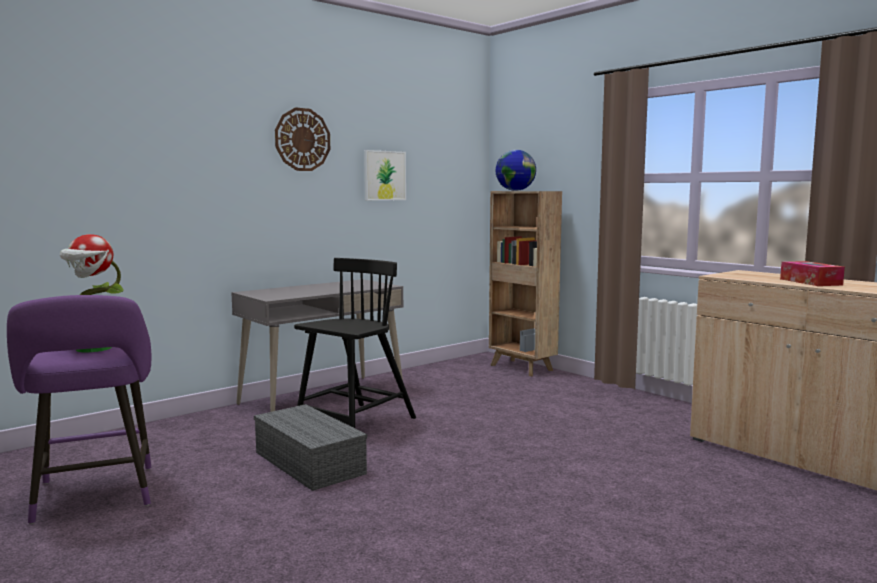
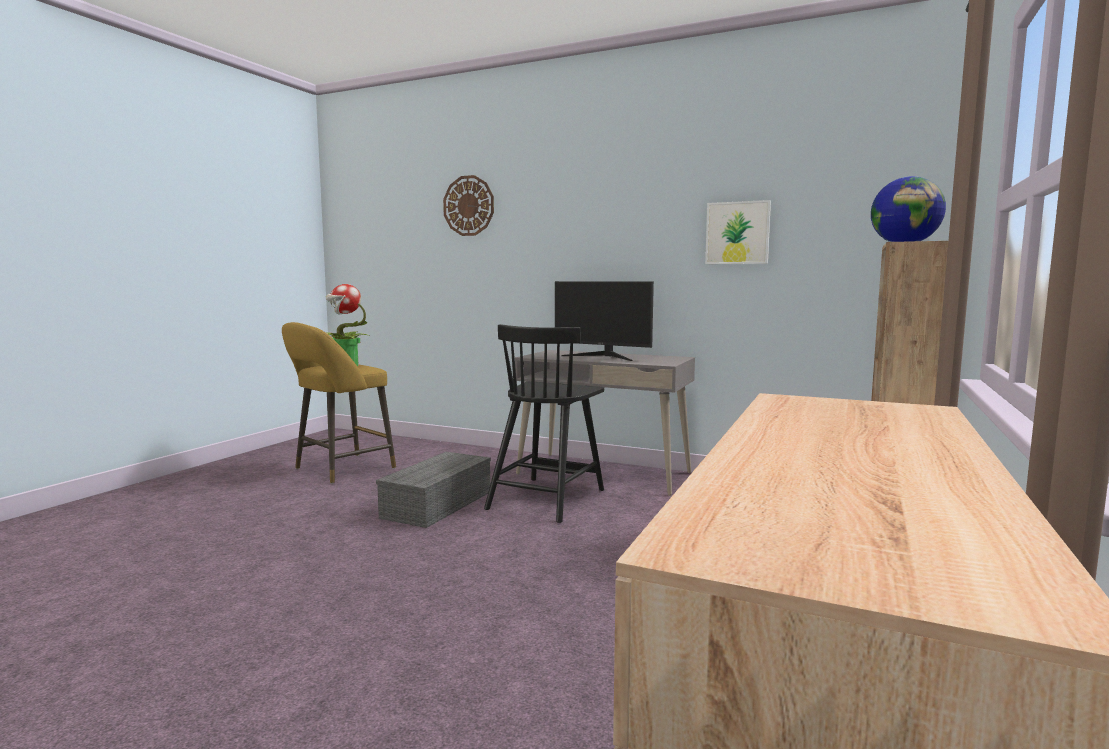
camera: 65 degrees right, 0 degrees up
(94, 497) = (340, 470): purple stool -> yellow stool
(302, 139) = (629, 199): wall clock -> wall clock (468, 206)
(317, 288) = (603, 356): none -> monitor
(355, 424) = (547, 498): black chair -> black chair turned 105 degrees clockwise
(810, 282) = (823, 442): tissue box -> none

